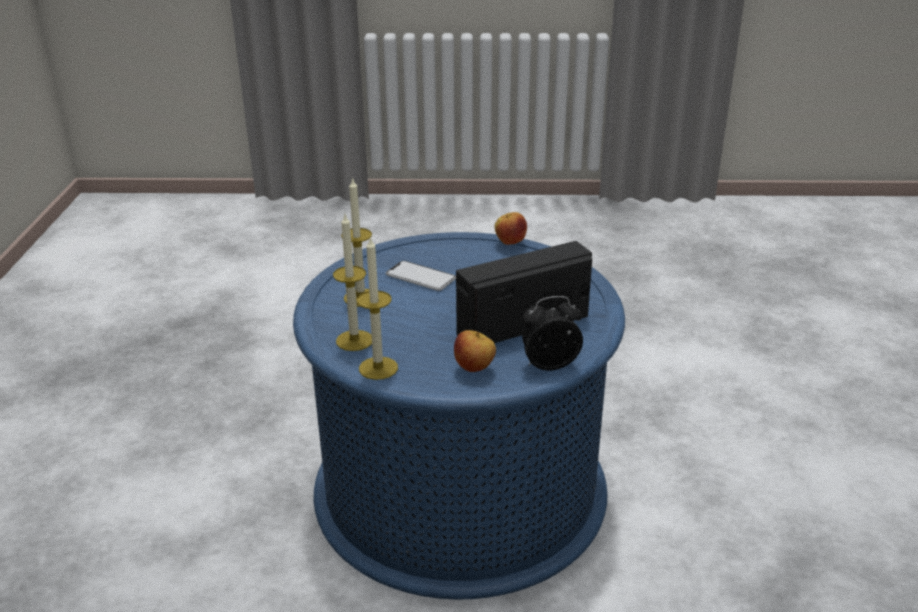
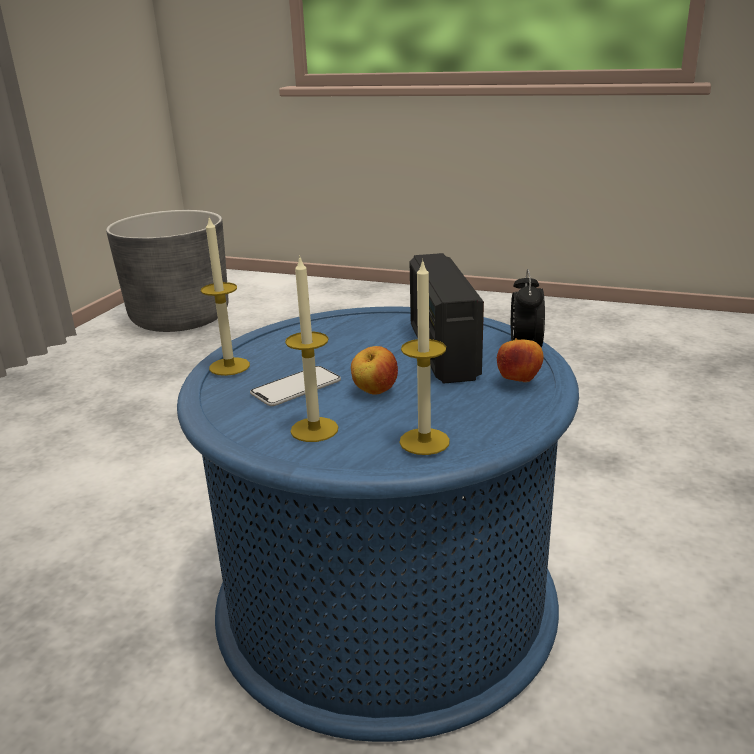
camera: 70 degrees left, 5 degrees down
(378, 368) = (496, 432): candle -> candle (229, 366)
(510, 243) = (269, 332): apple -> apple (374, 392)
(818, 236) = (180, 318): none -> grey planter

